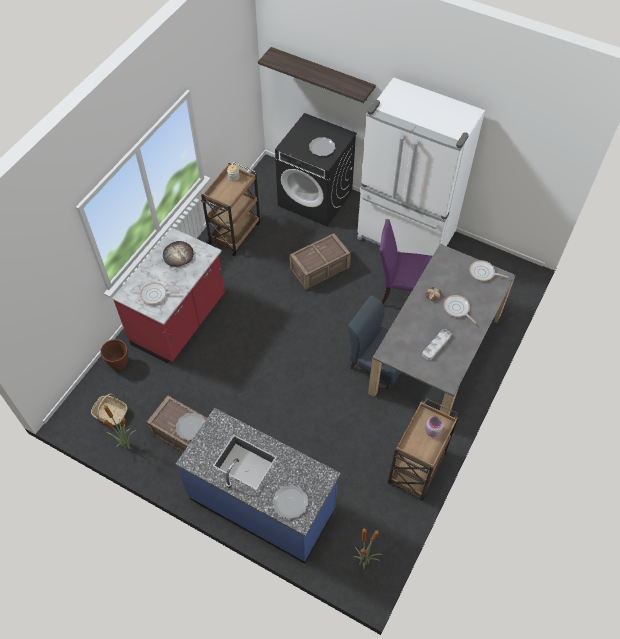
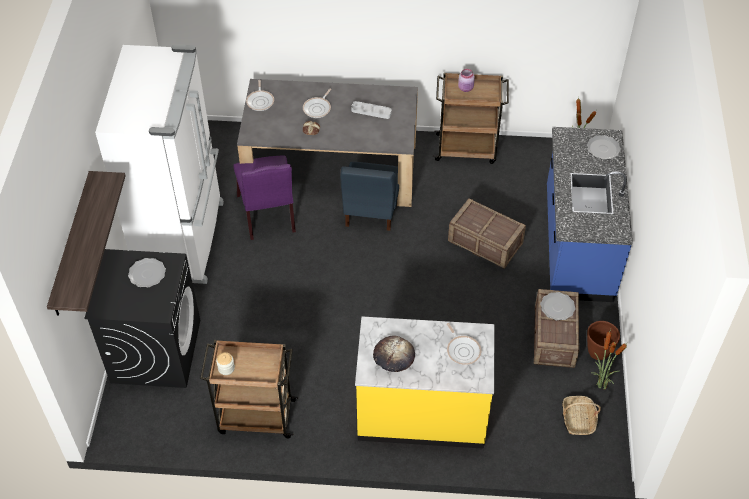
camera: 115 degrees left, 5 degrees down
(119, 364) = (515, 445): brown planter -> brown planter (598, 352)
(180, 321) = (422, 412): red counter -> yellow counter
(319, 269) = (271, 303): crate -> crate (485, 243)

